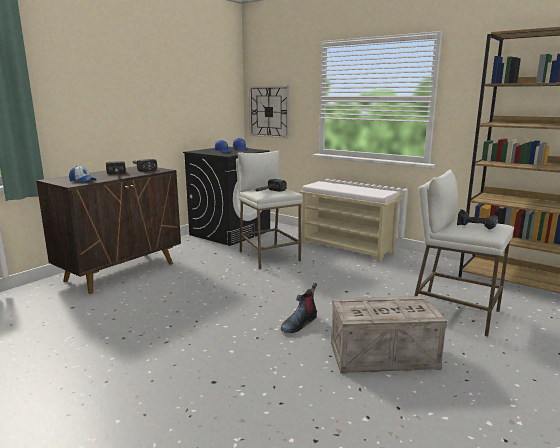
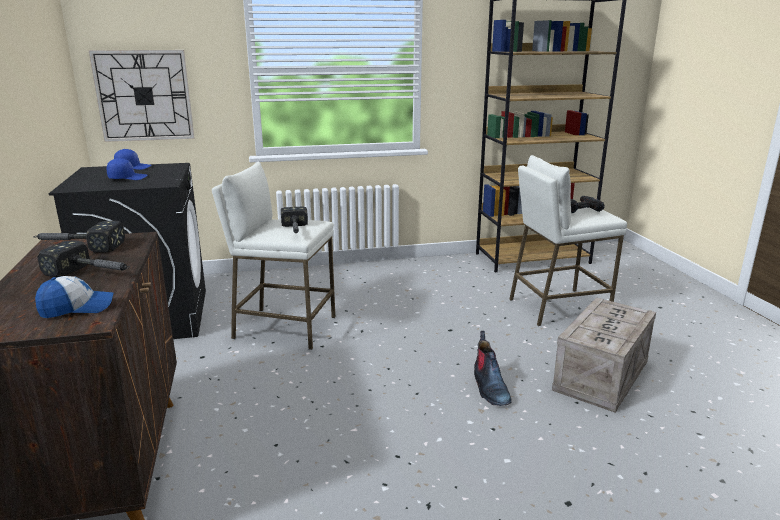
camera: 50 degrees left, 5 degrees up
(347, 248) = (345, 279): beige bench -> none

